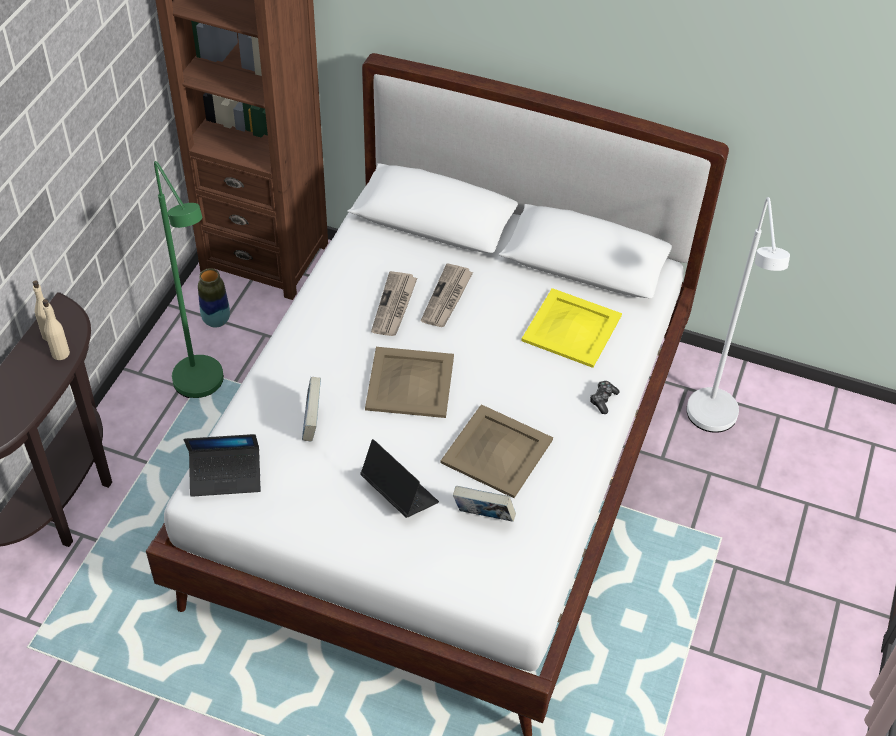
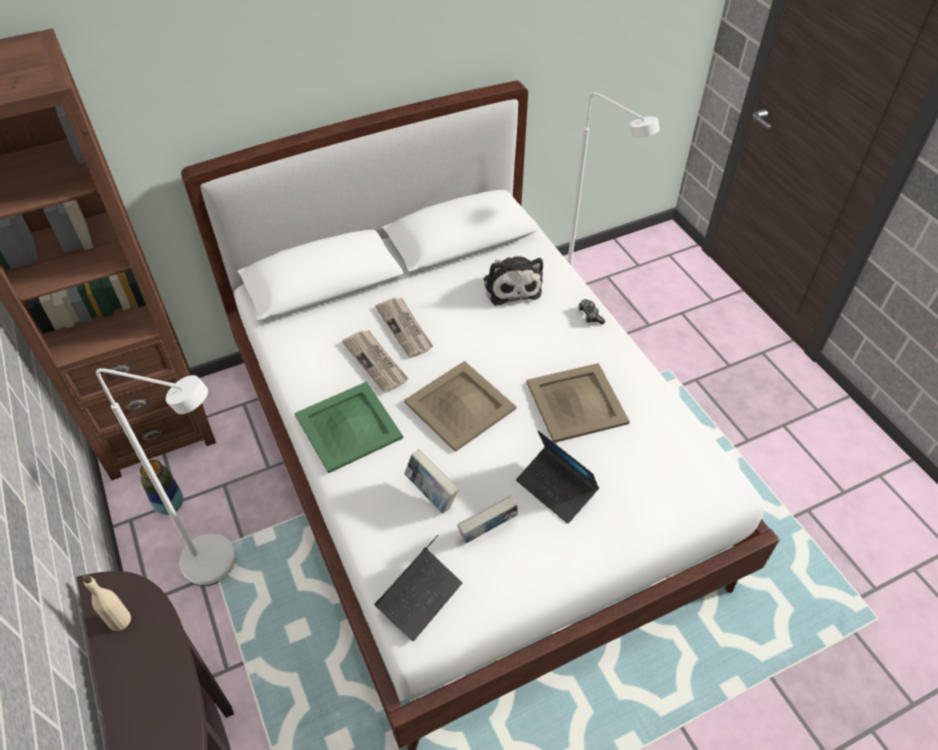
camera: 45 degrees left, 0 degrees up
(60, 353) = (152, 628): beige bottle -> none
(204, 389) = (223, 565): green floor lamp -> white floor lamp
(319, 335) = (348, 427): none -> green tray
(399, 493) = (556, 488): laptop -> laptop turned 135 degrees counterclockwise
(483, 517) = (628, 454): book -> book (487, 532)
(572, 328) = (511, 285): yellow tray -> plush toy

